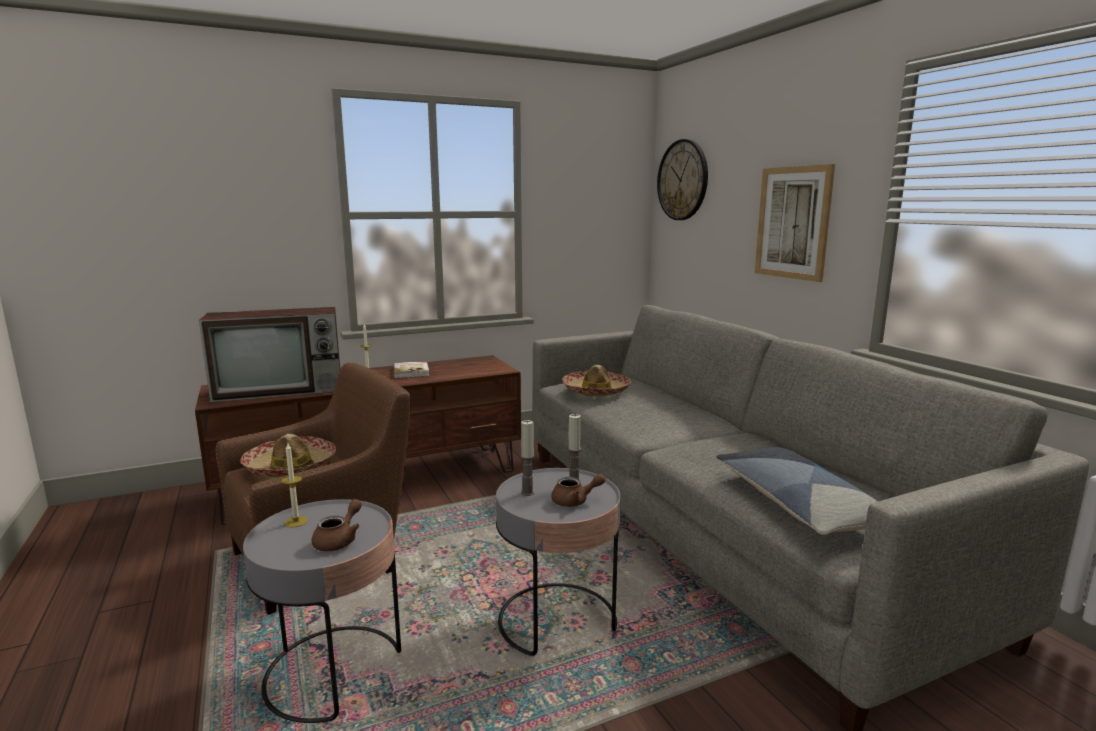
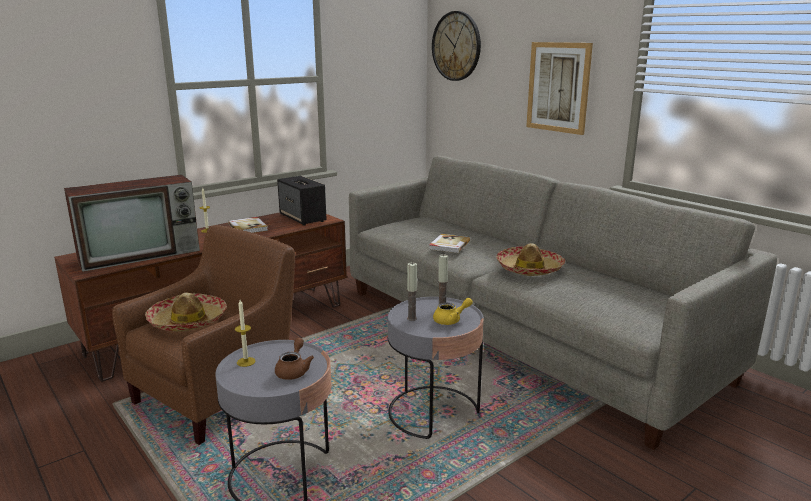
camera: 15 degrees left, 5 degrees up
(477, 366) = (303, 218): none -> speaker
(575, 501) = (451, 320): brown teapot -> yellow teapot
(596, 391) = (412, 232): hat -> hat (529, 269)
(630, 409) = (448, 245): none -> book
(798, 504) = (603, 304): pillow -> none

